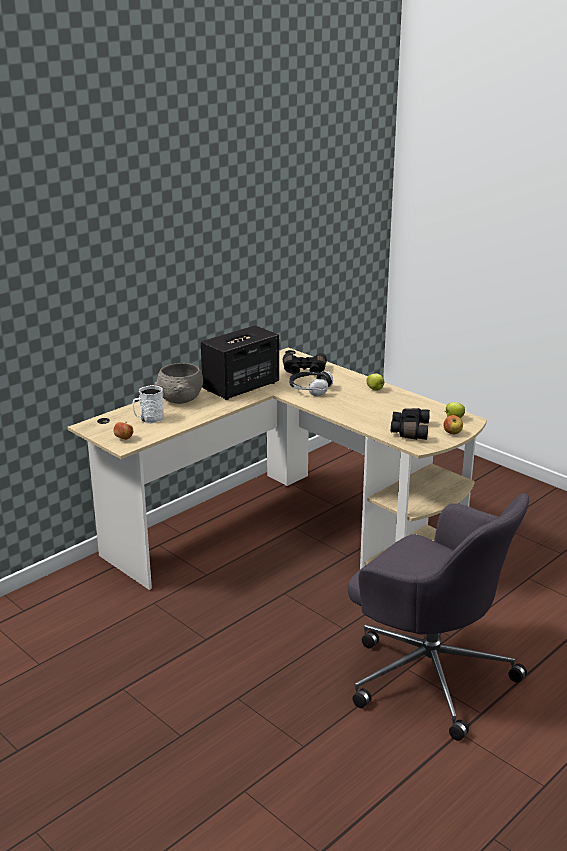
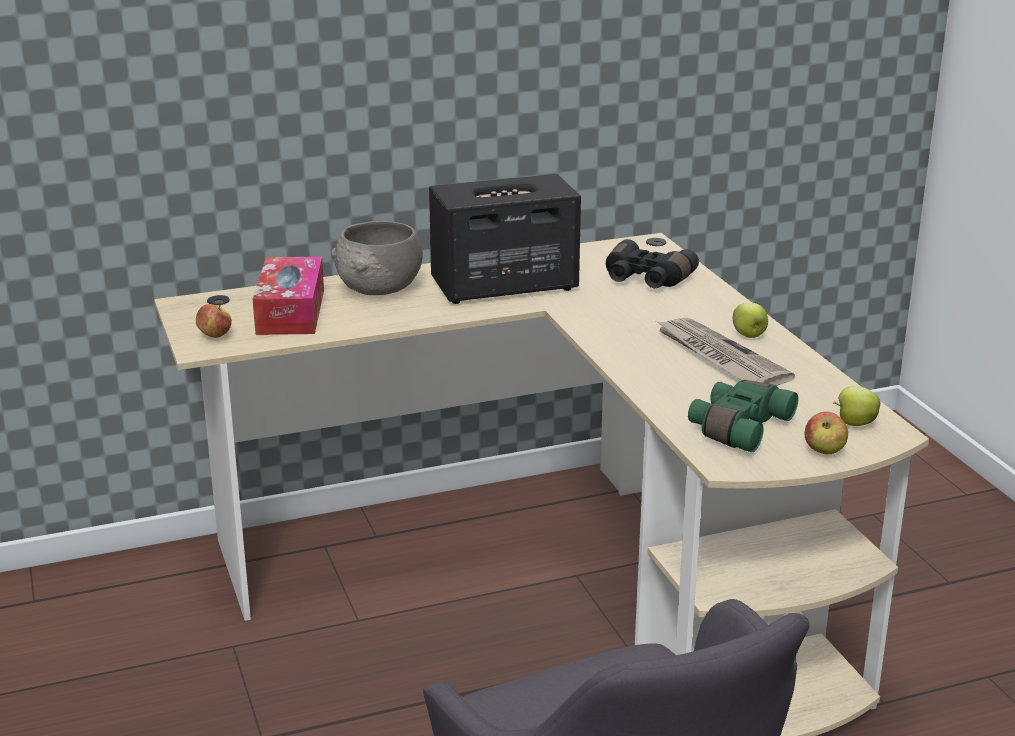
camera: 25 degrees right, 0 degrees up
(149, 419) = (290, 311): white mug -> tissue box
(310, 389) = (623, 313): headphones -> none
(372, 401) = (719, 357): none -> newspaper
(409, 431) = (737, 427): black binoculars -> green binoculars

